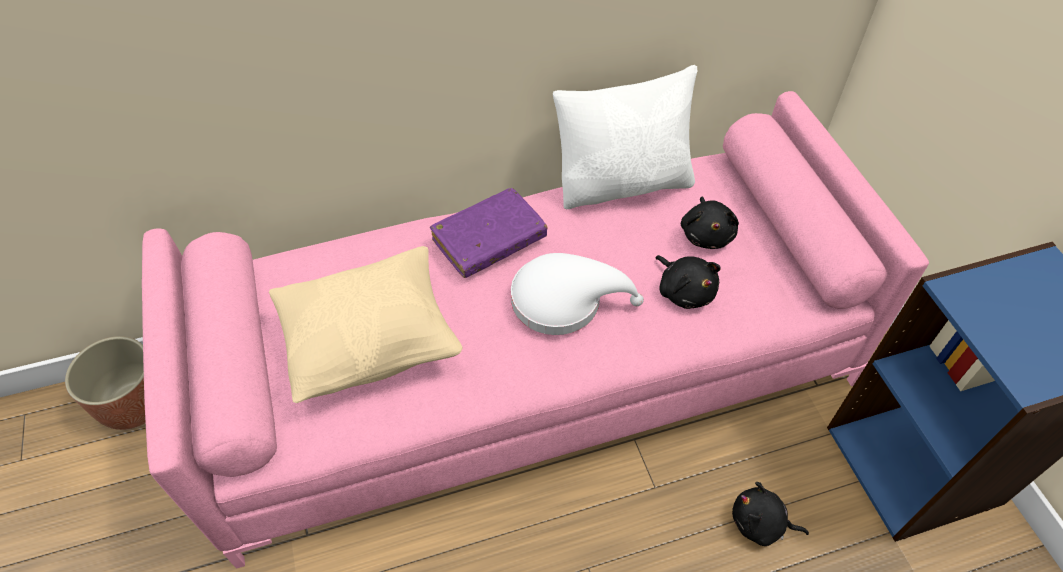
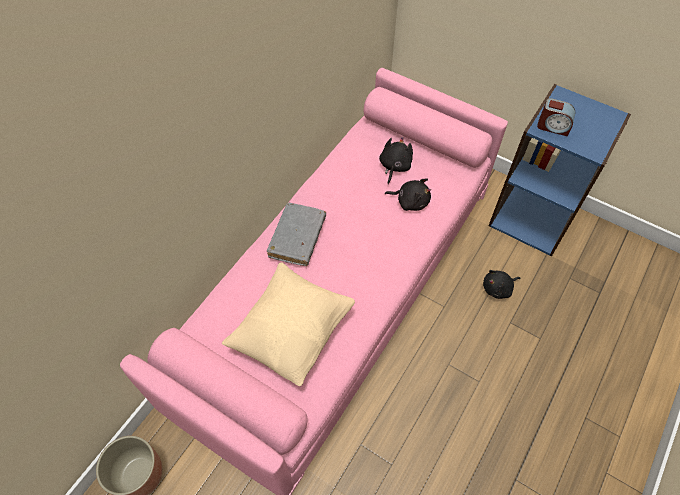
camera: 40 degrees left, 5 degrees up
(489, 240) = (297, 238): purple book -> grey book
(564, 300) = (364, 243): white hat -> none
(624, 184) = (333, 165): white pillow -> none
(706, 234) = (394, 166): black plush toy -> black plush toy turned 120 degrees counterclockwise
(983, 300) = (553, 126): none -> alarm clock

